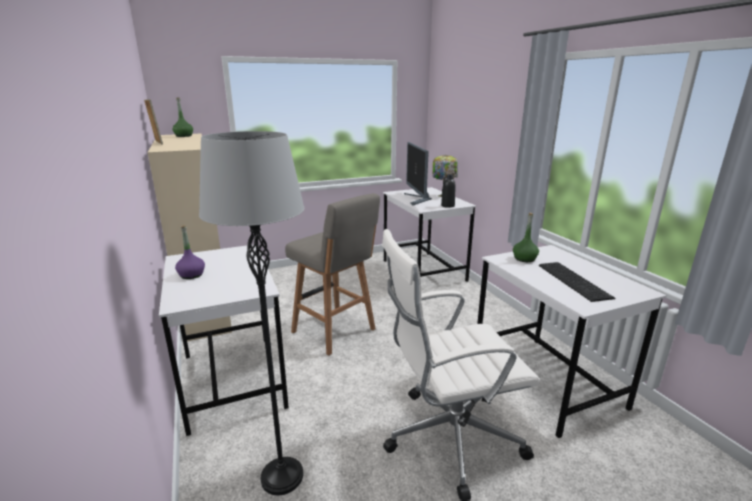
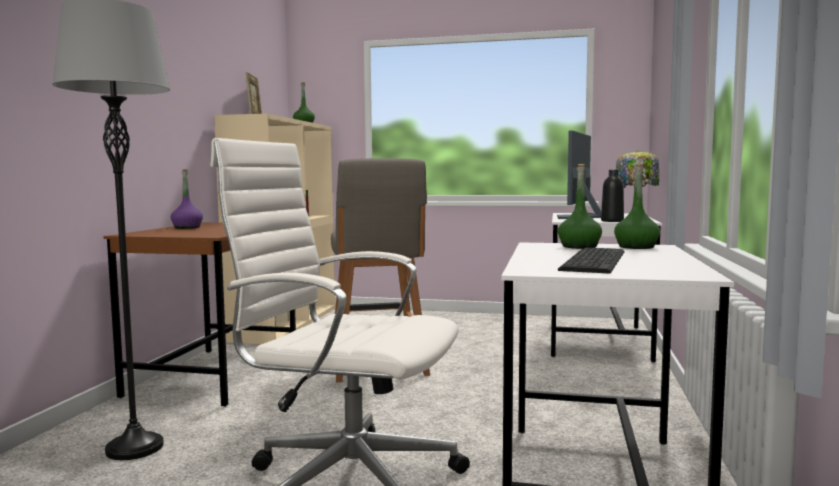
camera: 35 degrees right, 15 degrees down
(232, 380) = (215, 375): white desk -> brown desk
(546, 253) = (636, 247): none -> green bottle

